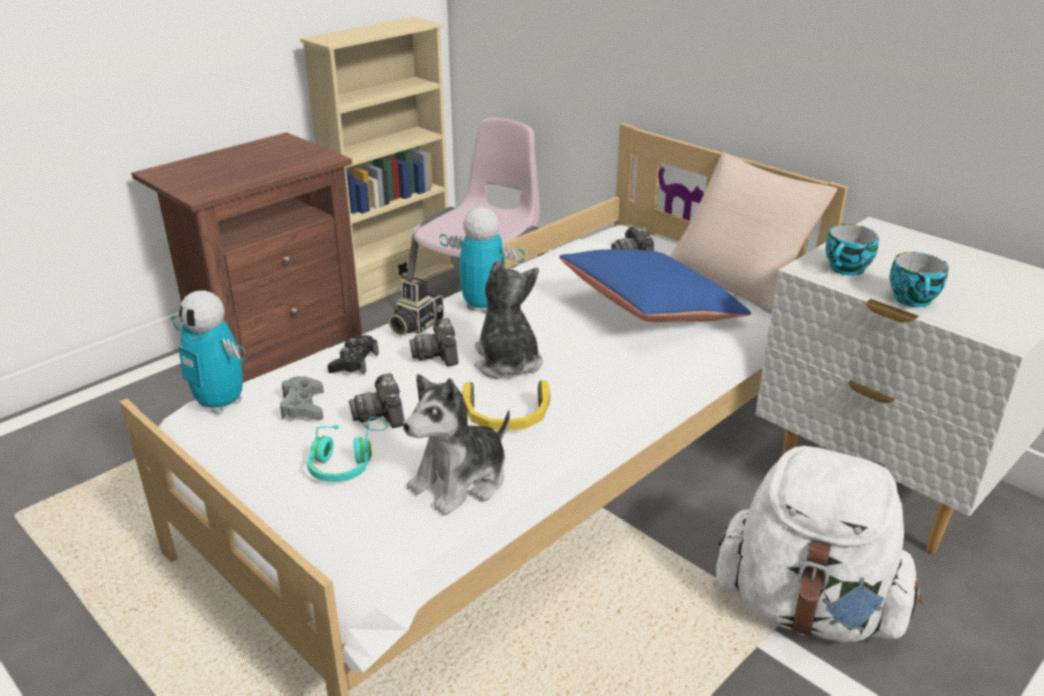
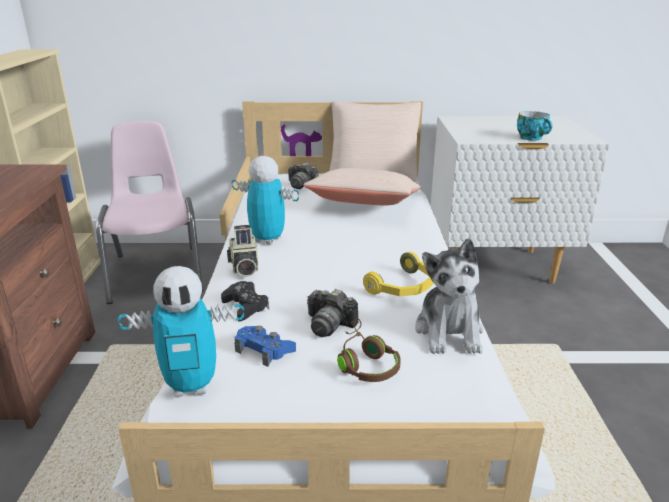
camera: 45 degrees left, 5 degrees down
(303, 406) = (264, 350): grey game controller -> blue game controller
(347, 461) = (365, 363): turquoise headphones -> brown headphones
(438, 355) = (294, 276): camera -> none
(483, 306) = (267, 240): toy robot -> toy robot turned 45 degrees clockwise
(507, 362) = (344, 260): plush toy -> none
(651, 310) = (365, 205): blue pillow -> beige pillow
(807, 608) = (555, 333): white backpack -> none
(847, 269) = (482, 135): cup -> none

